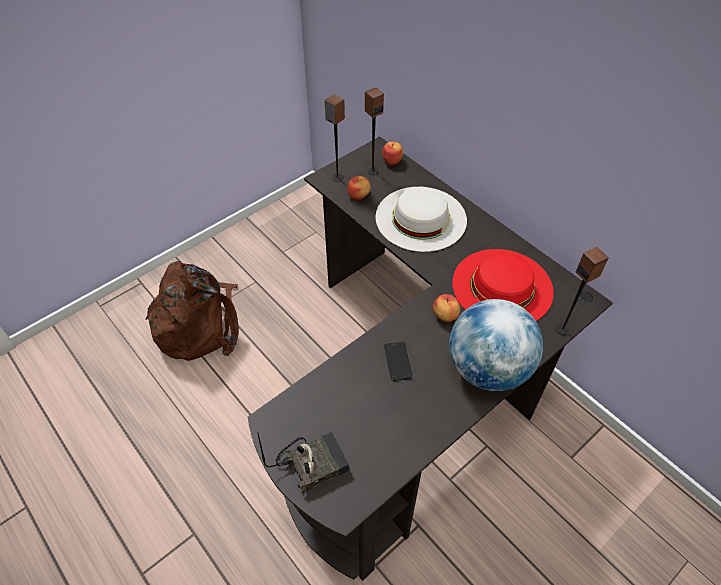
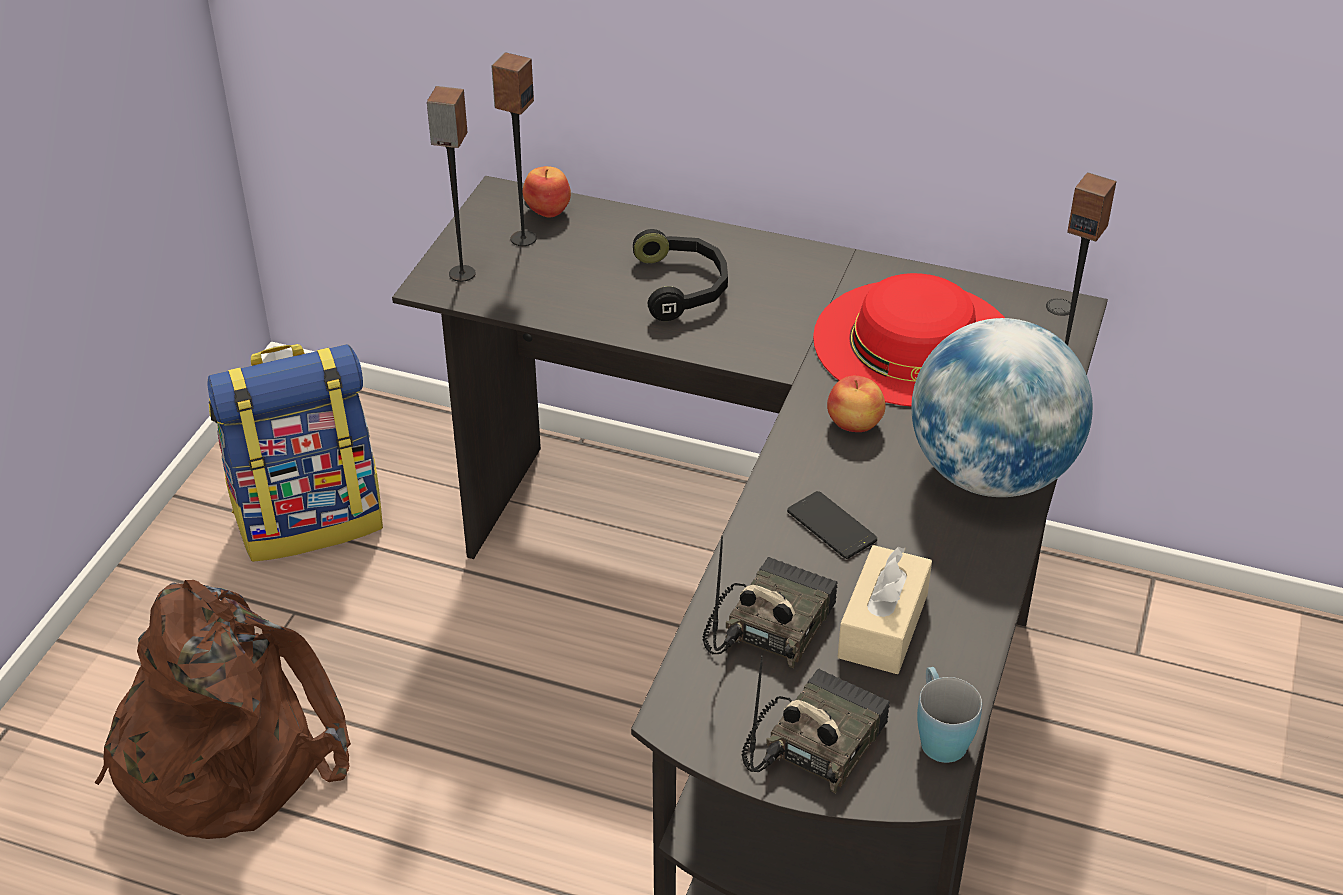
camera: 30 degrees left, 10 degrees down
(284, 247) = (310, 519): none -> backpack
(336, 396) = (769, 624): none -> radio
(359, 196) = (532, 290): apple -> none
(367, 489) = (939, 735): none -> blue mug
(383, 421) = (883, 626): none -> beige tissue box
(420, 218) = (683, 287): white hat -> black headphones

